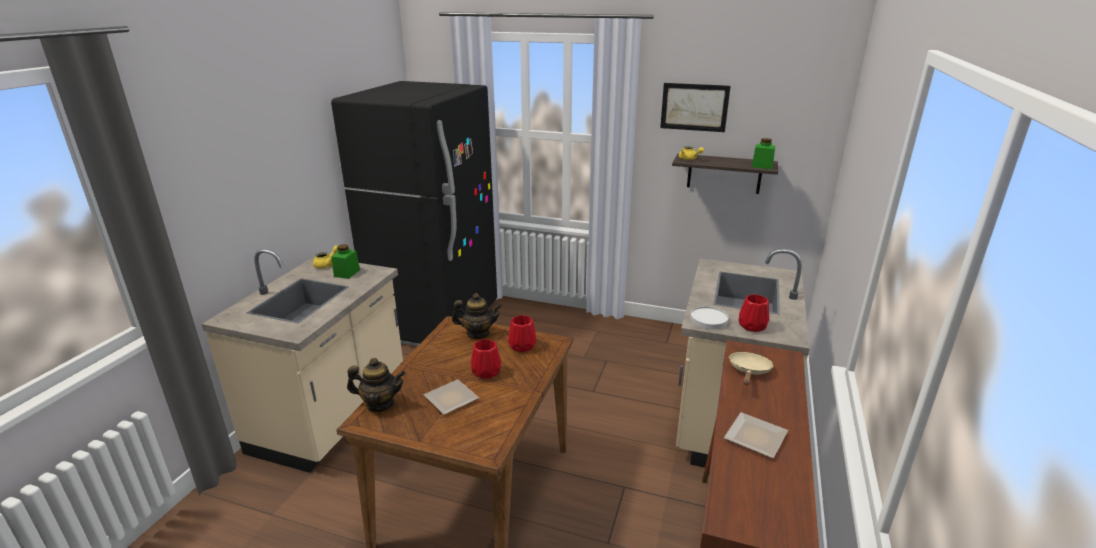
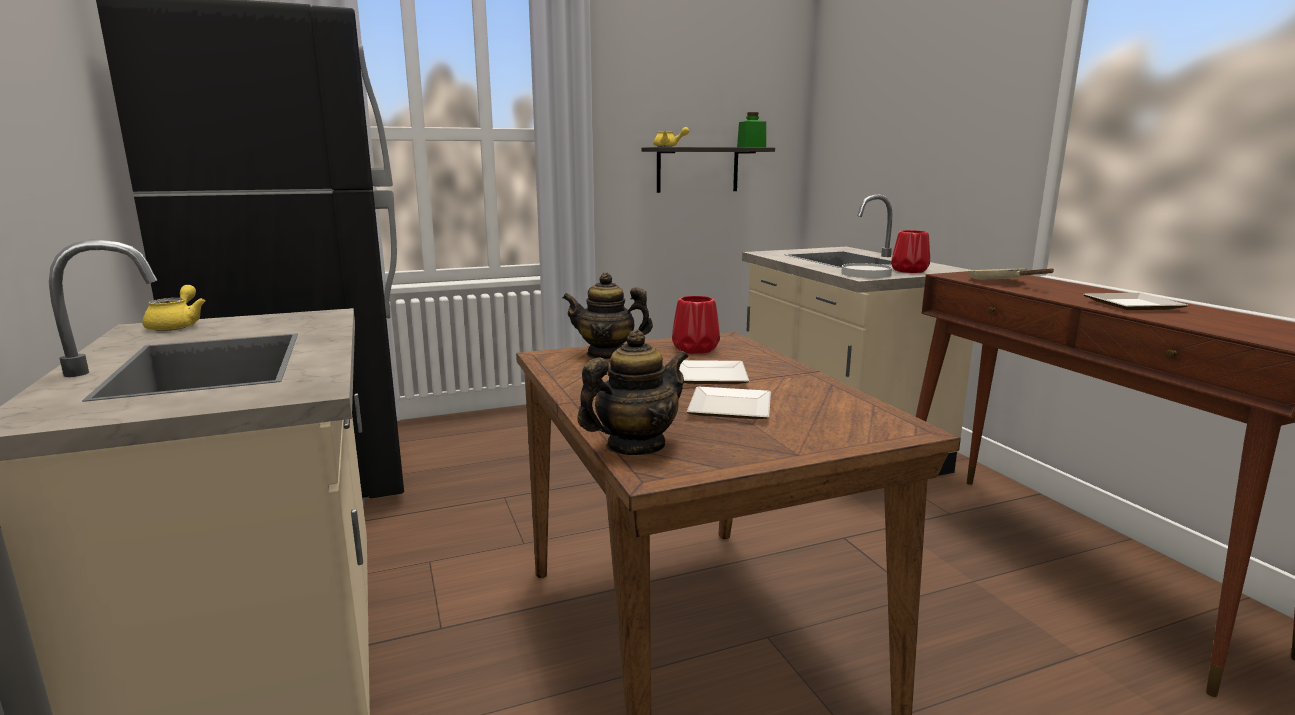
camera: 40 degrees left, 10 degrees down
(347, 273) = (254, 325): green jar -> none
(478, 333) = (607, 354): teapot -> teapot turned 135 degrees counterclockwise
(486, 371) = (708, 376): red vase -> plate
(694, 107) = (656, 83): picture -> none

